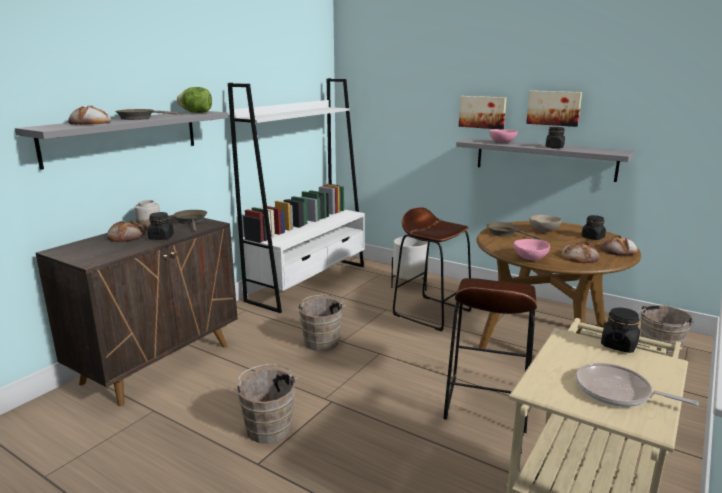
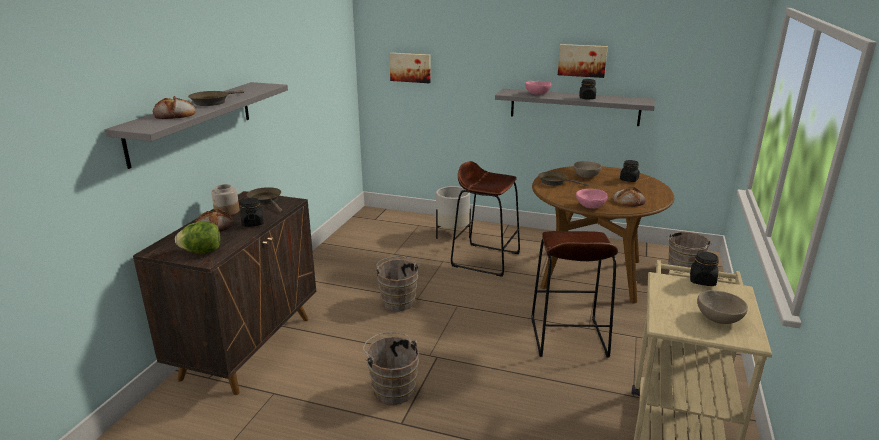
camera: 15 degrees left, 5 degrees up
(196, 113) = (257, 88): lettuce -> lettuce (202, 251)
(309, 282) = (353, 242): white bookcase -> none
(482, 112) = (514, 64): picture -> picture (410, 67)
(617, 392) = (719, 319): frying pan -> beige bowl
(618, 250) = (655, 191): bread -> none

